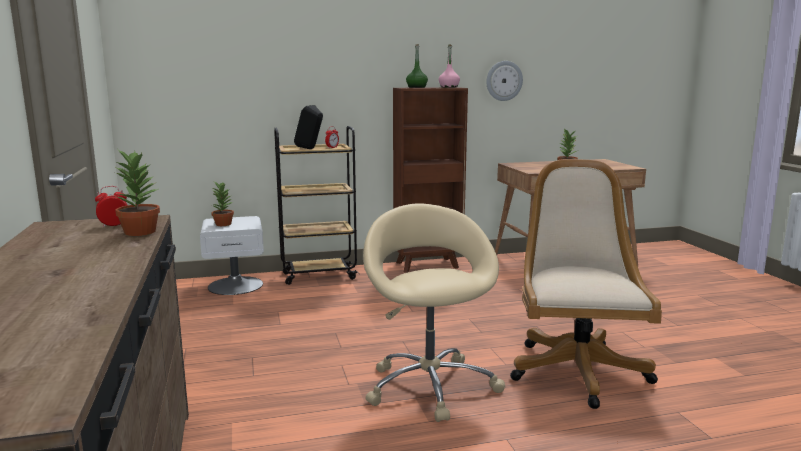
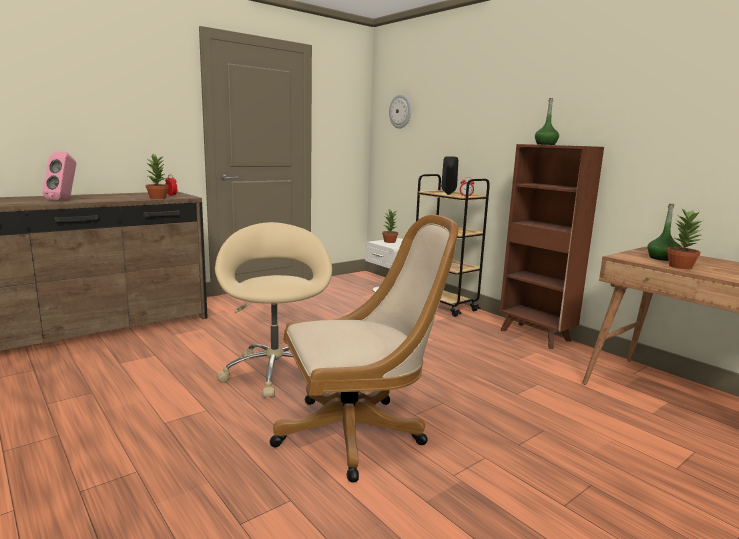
camera: 65 degrees right, 0 degrees up
(83, 283) = (64, 200): none -> pink speaker
(430, 386) = (276, 372): beige office chair -> beige office chair turned 60 degrees counterclockwise
(449, 87) = (581, 145): pink bottle -> none
(504, 81) = (673, 141): wall clock -> wall clock (400, 111)
(540, 167) = (661, 258): none -> green bottle

